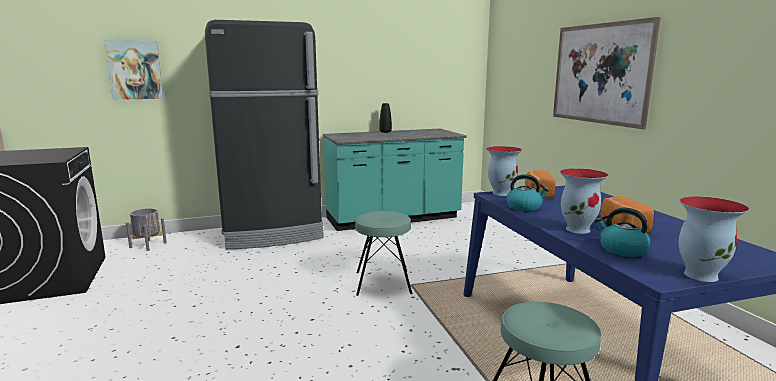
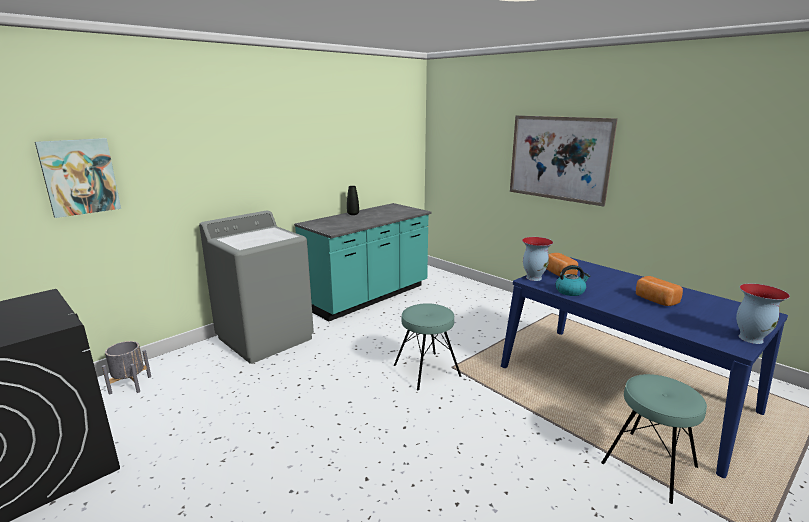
camera: 25 degrees left, 5 degrees up
(272, 233) = (265, 338): black fridge -> grey washing machine
(578, 229) = (634, 309): vase -> none
(621, 249) = (684, 324): kettle -> none

